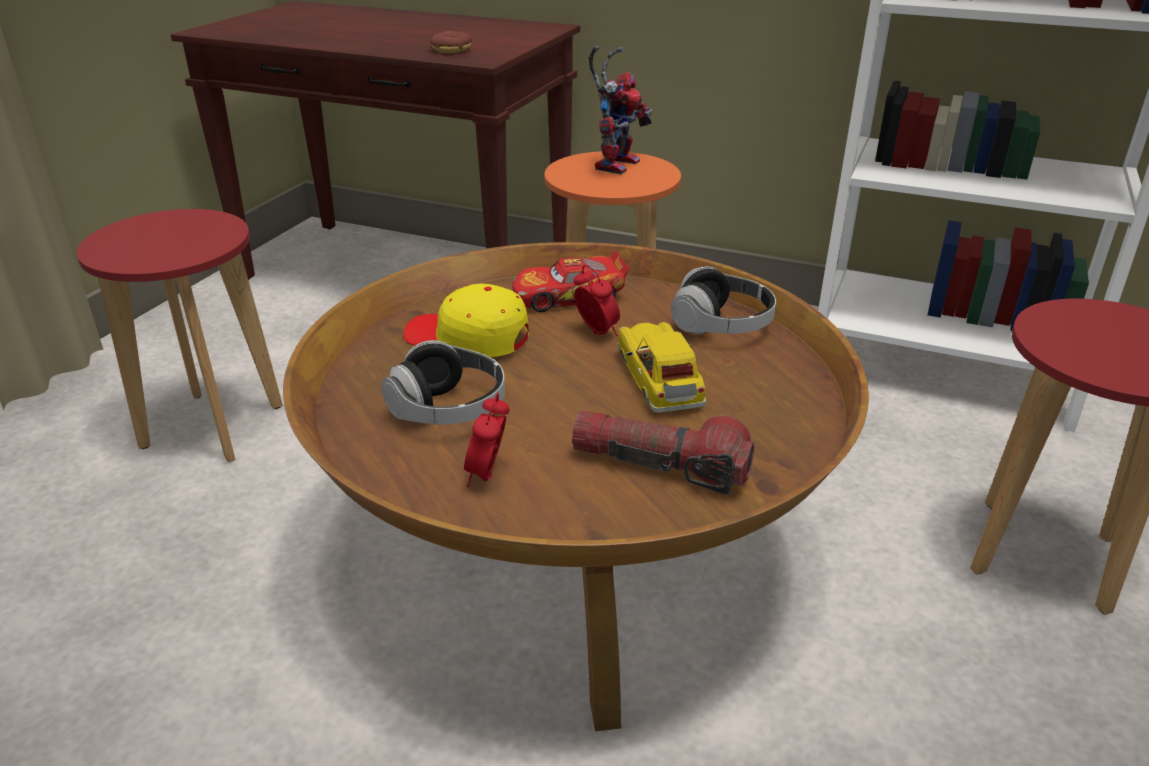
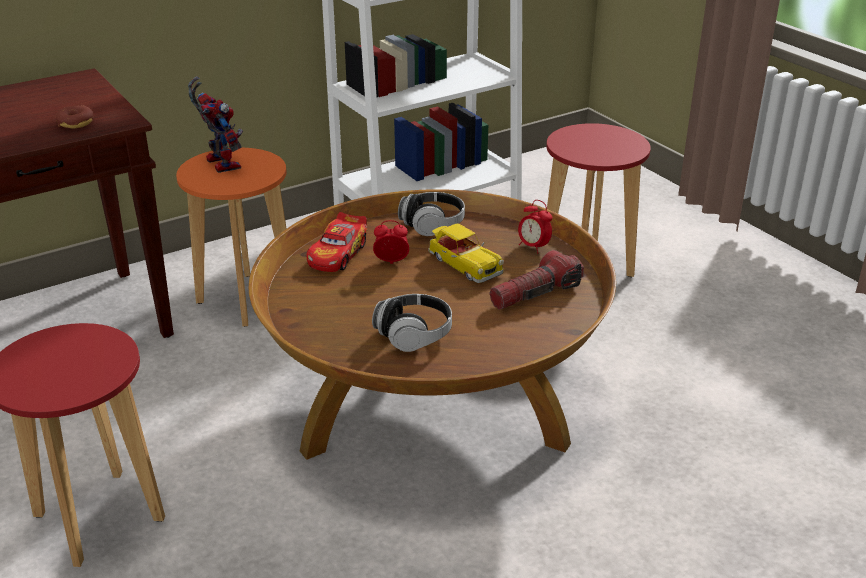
camera: 55 degrees left, 0 degrees up
(468, 338) = (342, 303): yellow cap -> none
(488, 475) = (491, 343): alarm clock -> alarm clock (533, 247)
(660, 381) = (464, 264): toy car -> toy car turned 150 degrees counterclockwise

